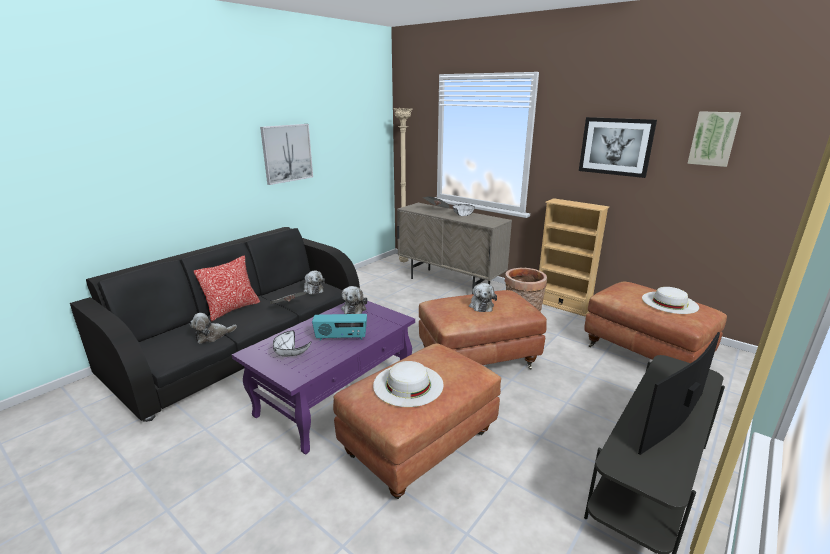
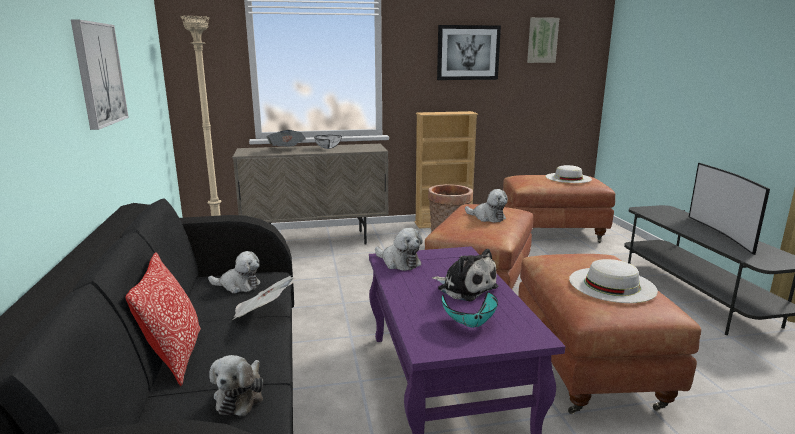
camera: 50 degrees left, 5 degrees down
(290, 355) = (471, 324): white bowl -> turquoise bowl
(341, 338) = (465, 287): radio -> plush toy

